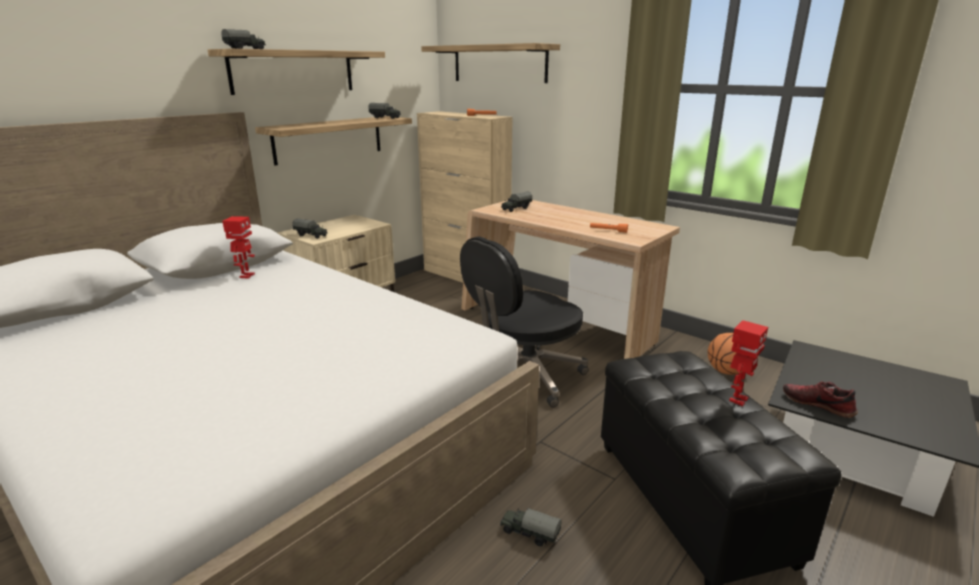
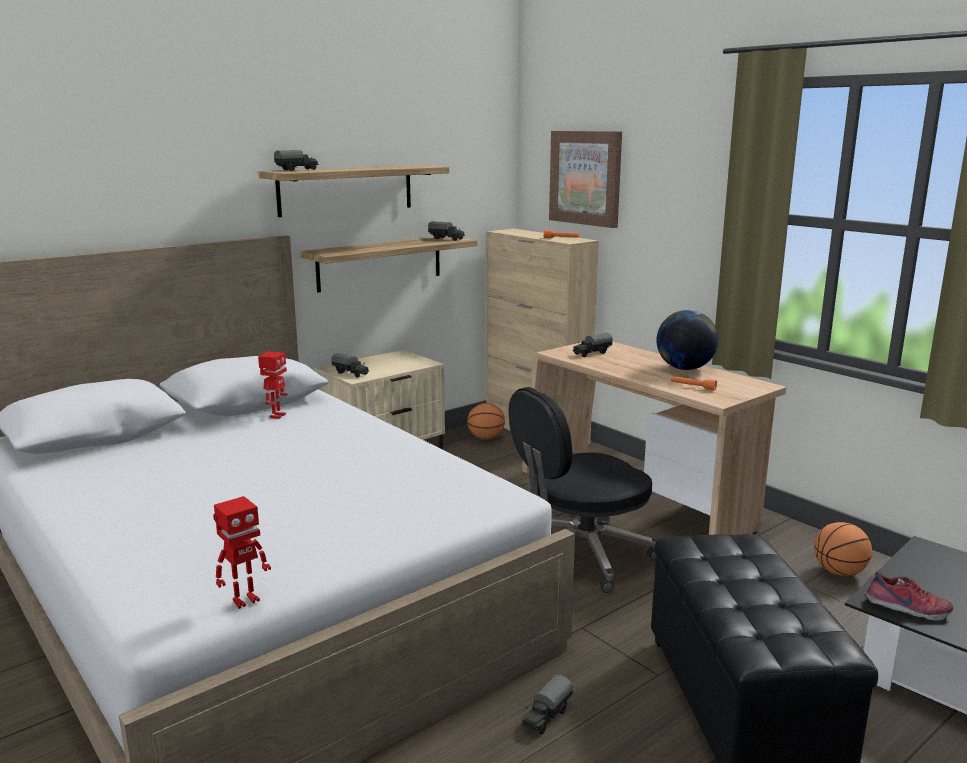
camera: 10 degrees right, 5 degrees down
(426, 284) = (486, 438): none -> basketball
(499, 64) = (586, 178): shelf -> picture
(529, 533) = (546, 717): toy truck -> toy truck turned 90 degrees counterclockwise
(594, 217) = (684, 368): none -> globe
(737, 399) = (790, 589): toy robot -> toy robot (245, 600)
(818, 404) = (906, 609): shoe -> shoe turned 150 degrees clockwise

